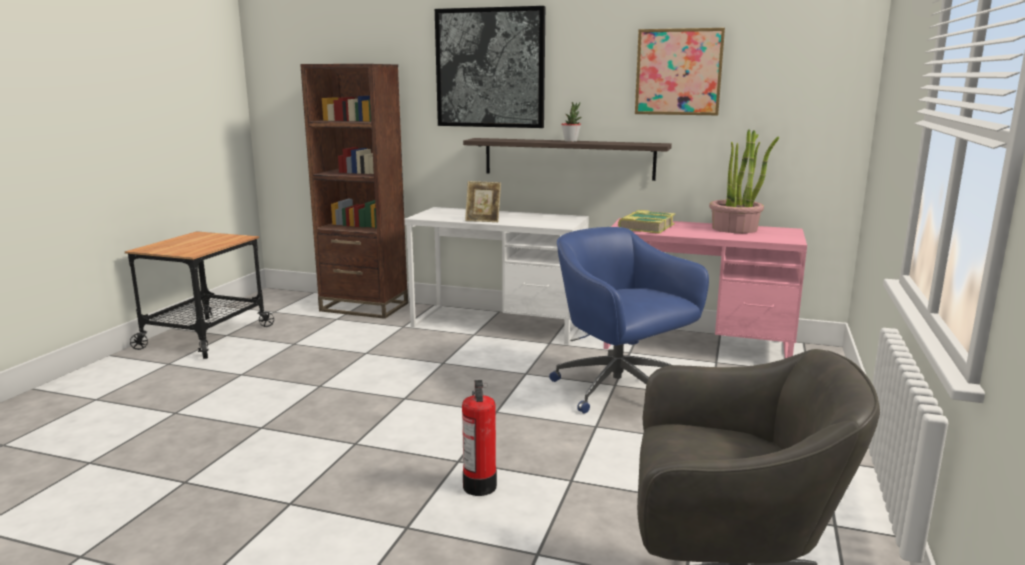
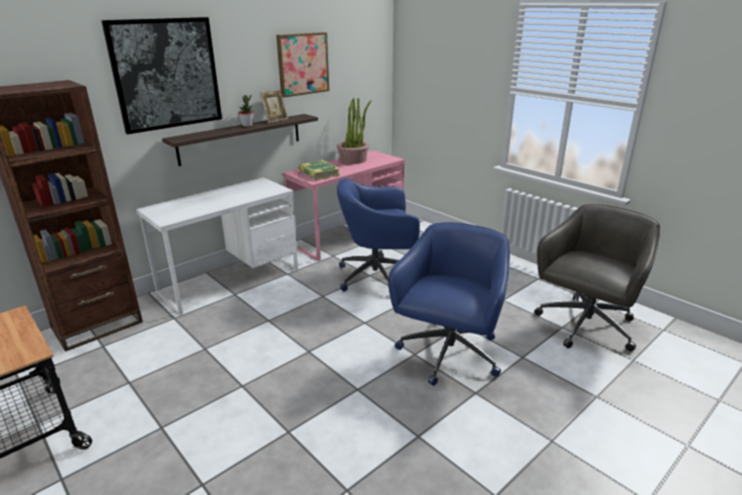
camera: 60 degrees left, 10 degrees up
(480, 486) = (448, 355): fire extinguisher -> blue office chair
(483, 220) = (221, 205): picture frame -> picture frame (275, 120)

